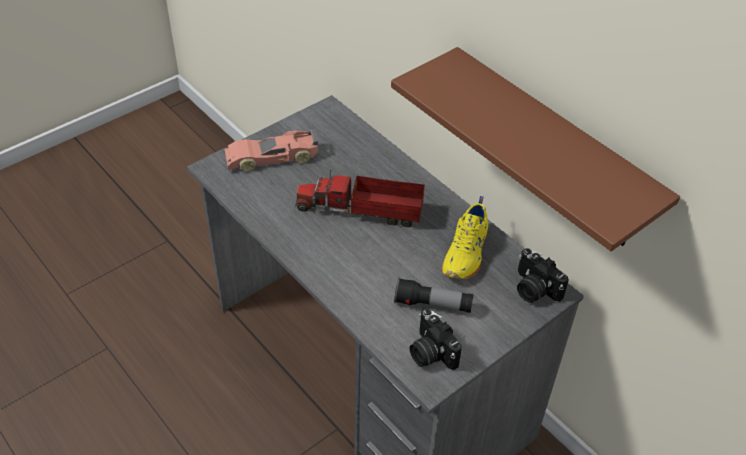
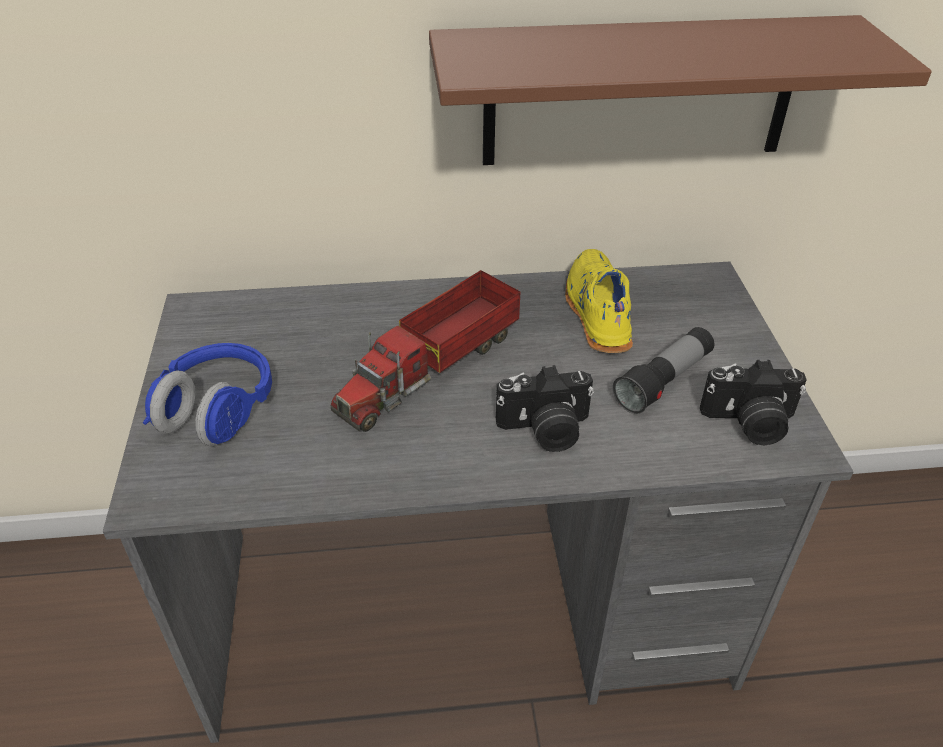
camera: 55 degrees left, 5 degrees down
(272, 157) = (217, 411): toy car -> blue headphones
(467, 253) = (595, 313): yellow shoe -> yellow shoe turned 150 degrees counterclockwise
(533, 289) = (696, 290): camera -> camera (545, 430)

